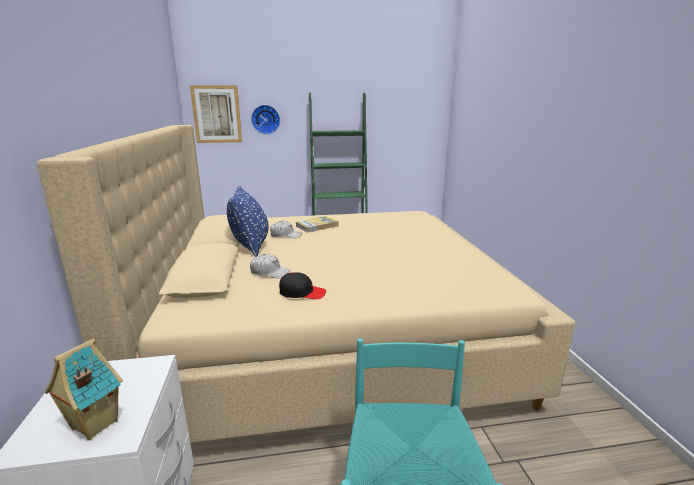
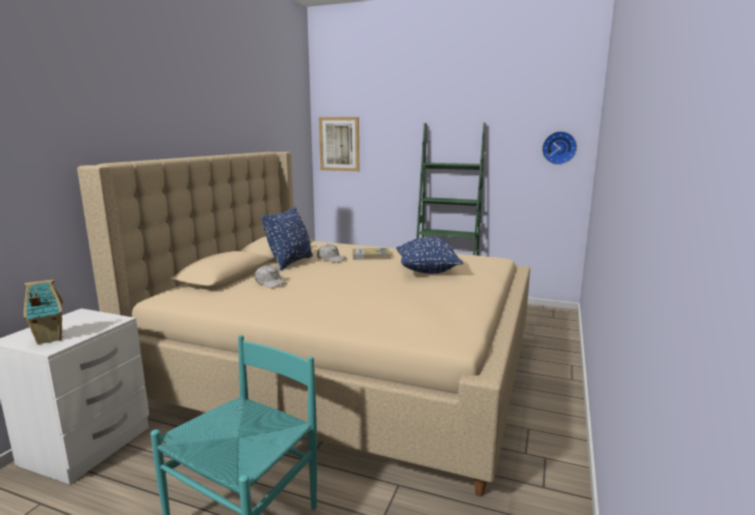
camera: 30 degrees right, 5 degrees down
(265, 119) = (382, 149): wall clock -> wall clock (559, 148)
(302, 293) = (268, 300): black cap -> none
(387, 232) = (427, 271): none -> blue pillow

